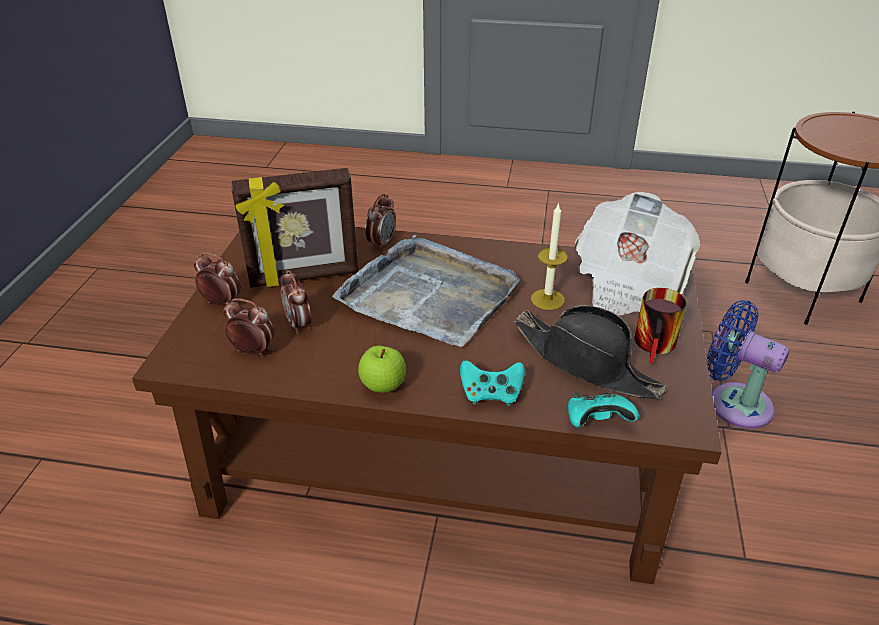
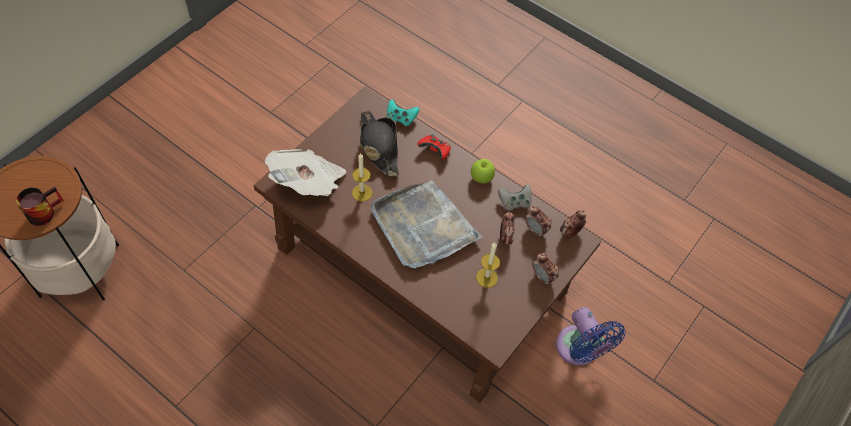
camera: 155 degrees left, 20 degrees up
(304, 277) = (487, 277): picture frame -> candle
(306, 373) = (514, 202): none -> grey game controller
(381, 243) = (423, 288): alarm clock -> alarm clock (570, 233)
(491, 394) = (435, 151): turquoise game controller -> red game controller
(658, 346) = (336, 139): mug -> mug (44, 210)
(733, 402) = (234, 217): blue fan -> blue fan (579, 350)

